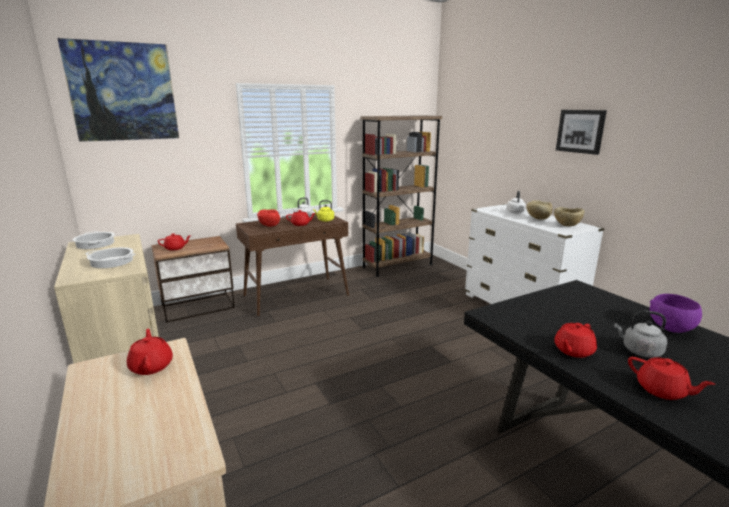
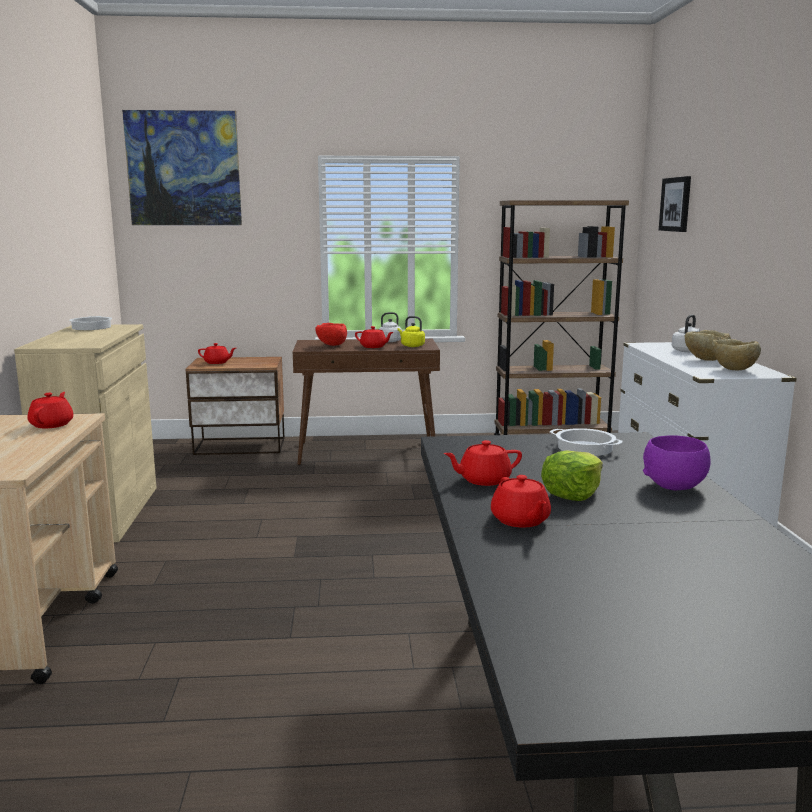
camera: 25 degrees right, 5 degrees down
(112, 261) = (84, 339): cooking pot -> cooking pot (585, 448)
(580, 131) = (779, 216): picture -> picture (676, 204)
(639, 351) = (572, 493): grey kettle -> lettuce

